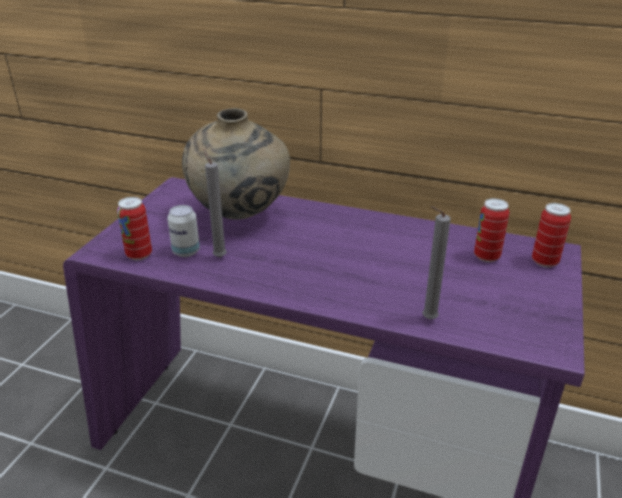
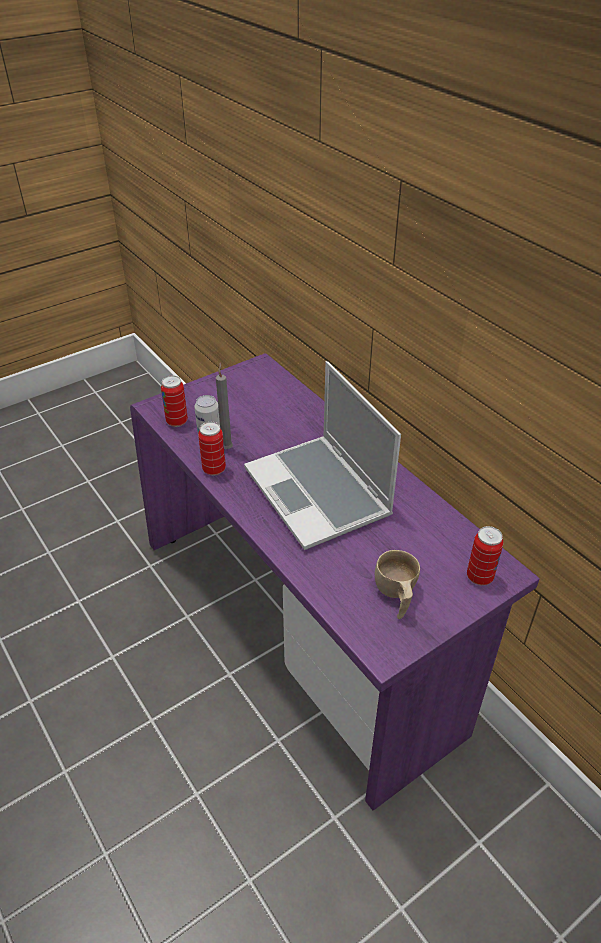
camera: 35 degrees right, 10 degrees up
(240, 216) = (278, 416): beige vase -> none
(349, 257) = (319, 493): none -> laptop
(427, 319) = (315, 576): grey candle -> none
(486, 256) = (433, 547): can -> can (214, 469)
(506, 303) = (395, 596): none -> beige cup

